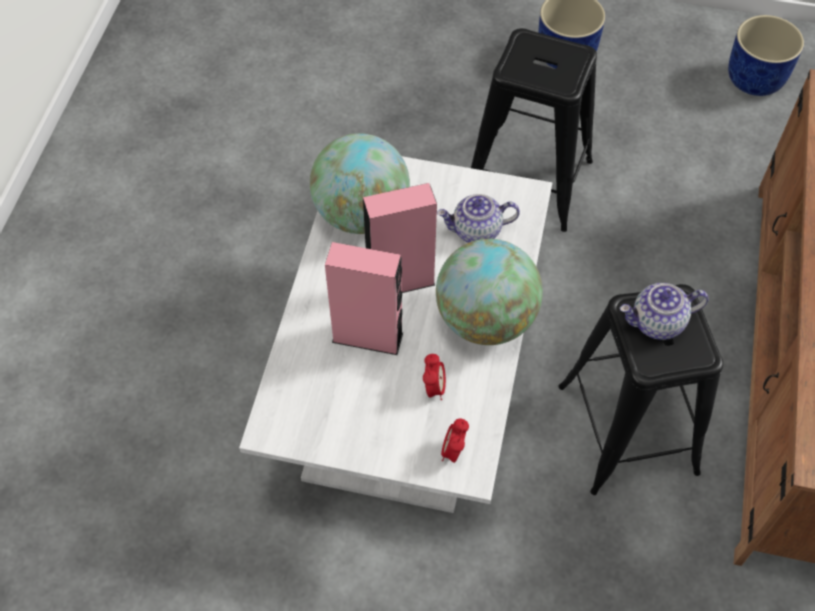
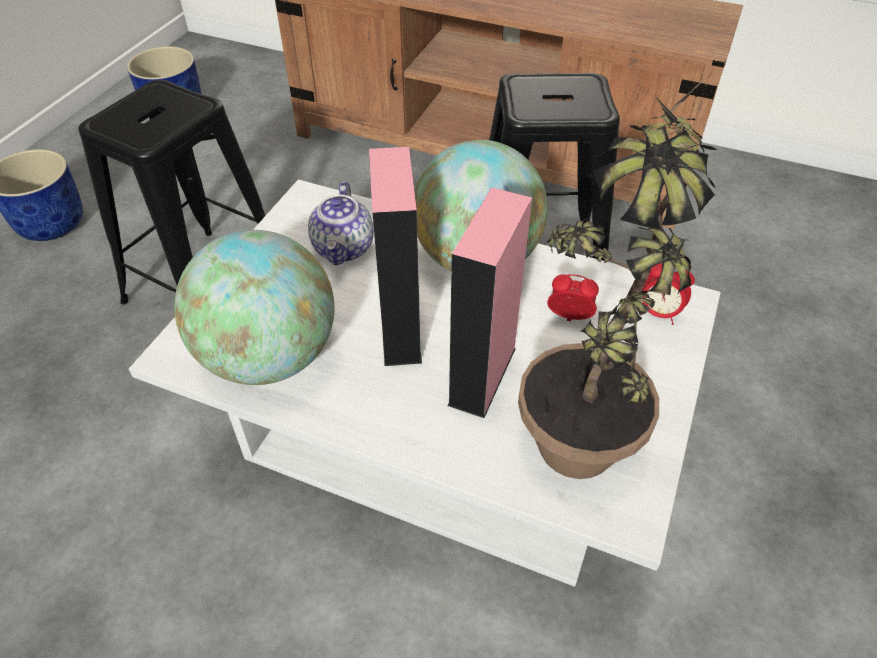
camera: 80 degrees left, 10 degrees down
(336, 403) = (586, 424): none -> potted plant
(657, 323) = (546, 99): teapot -> none

